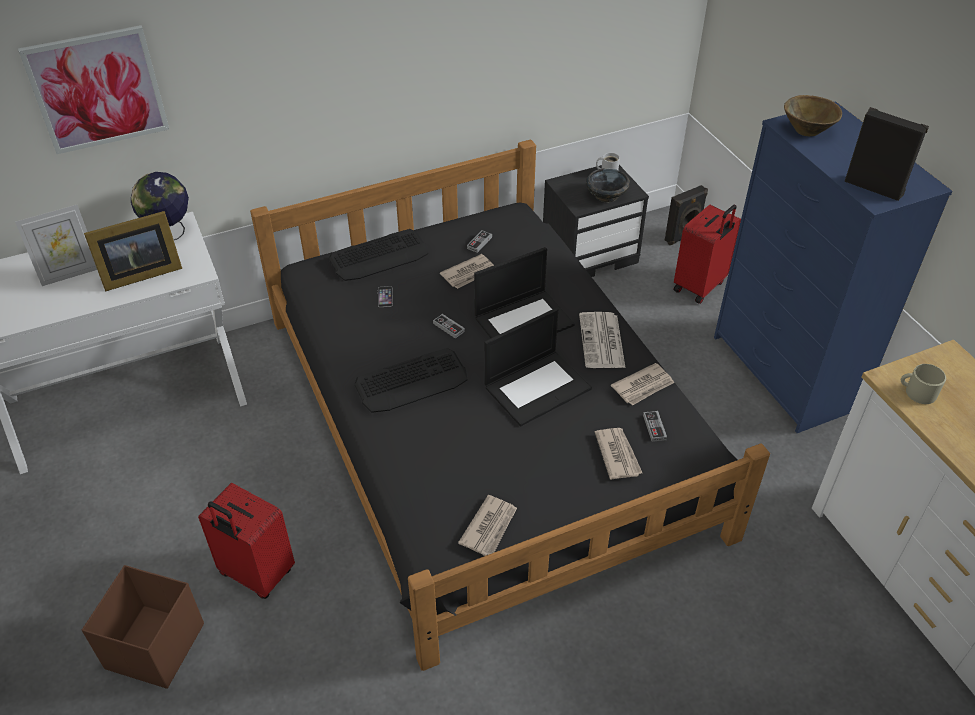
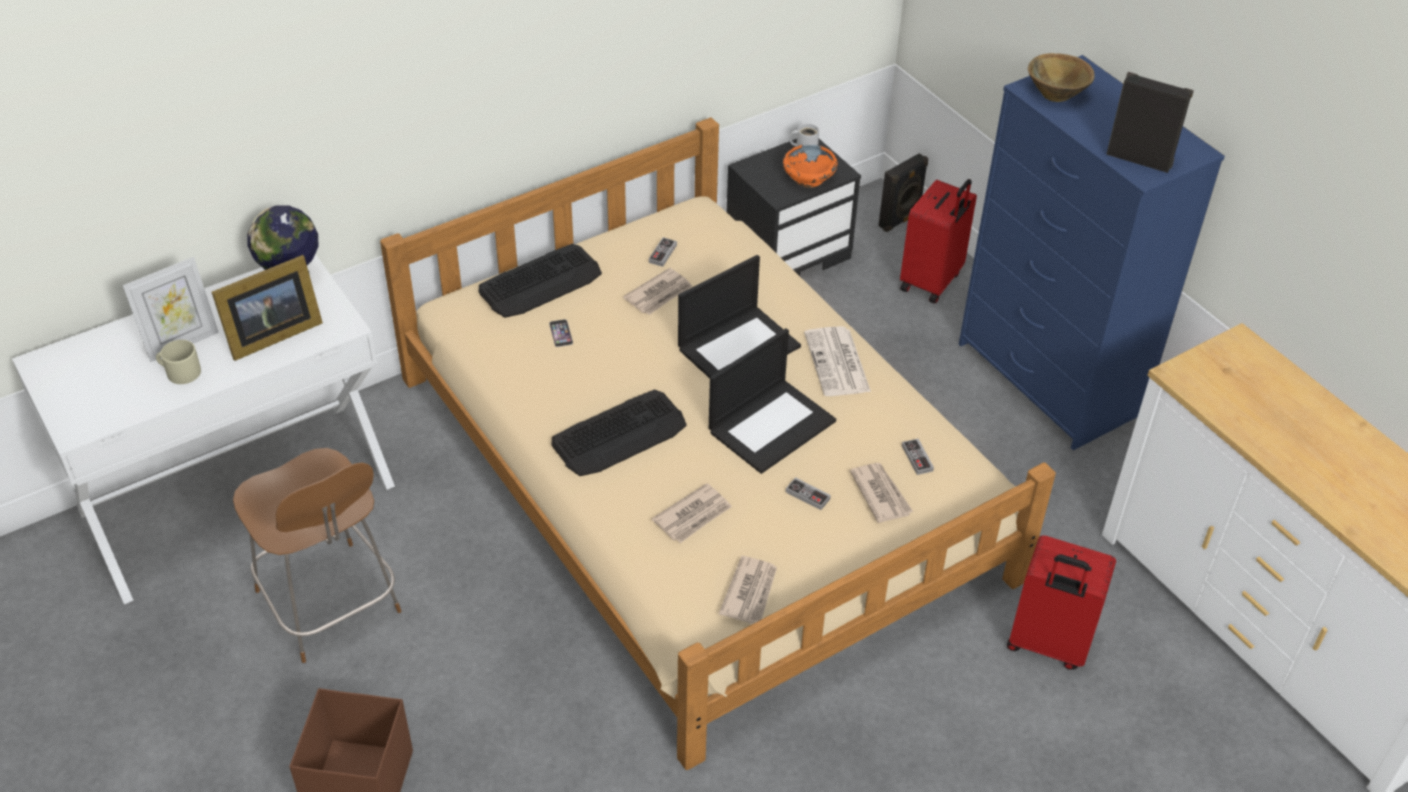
camera: 10 degrees left, 0 degrees up
(97, 89) = (209, 113): picture -> none
(173, 493) = (330, 605): none -> brown chair
(256, 574) = (460, 688): red suitcase -> red suitcase (1047, 644)
(448, 327) = (649, 364): game controller -> game controller (807, 495)
(486, 421) = (701, 476): black bed -> beige bed
(606, 195) = (808, 179): black bowl -> orange bowl
(643, 386) = (896, 412): newspaper -> newspaper (693, 516)
(916, 392) = (1209, 386): beige mug -> beige mug (179, 372)

